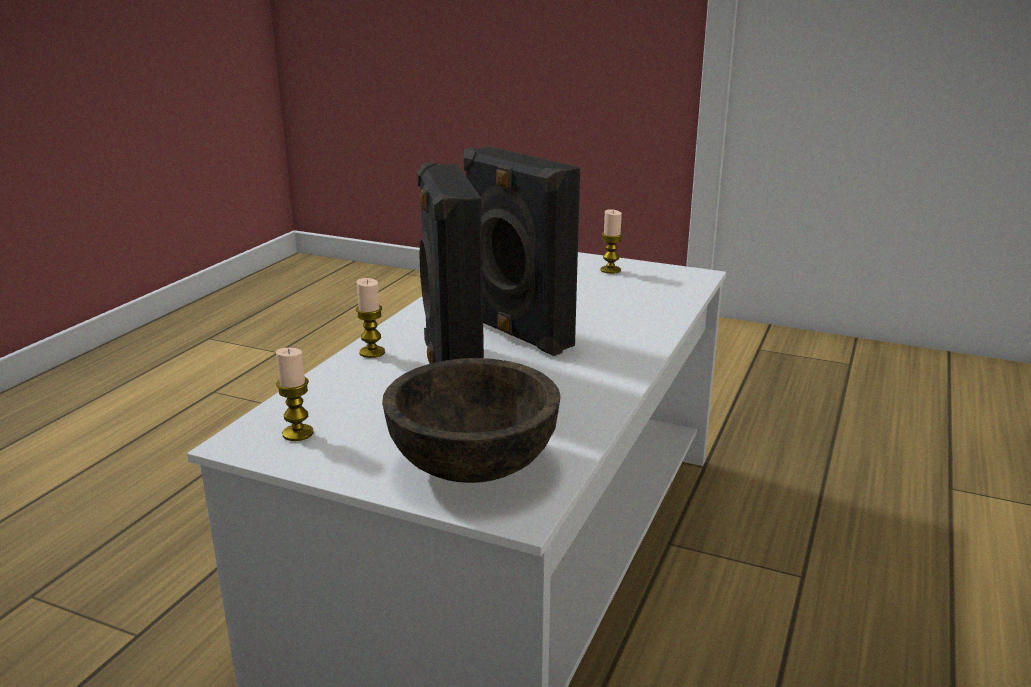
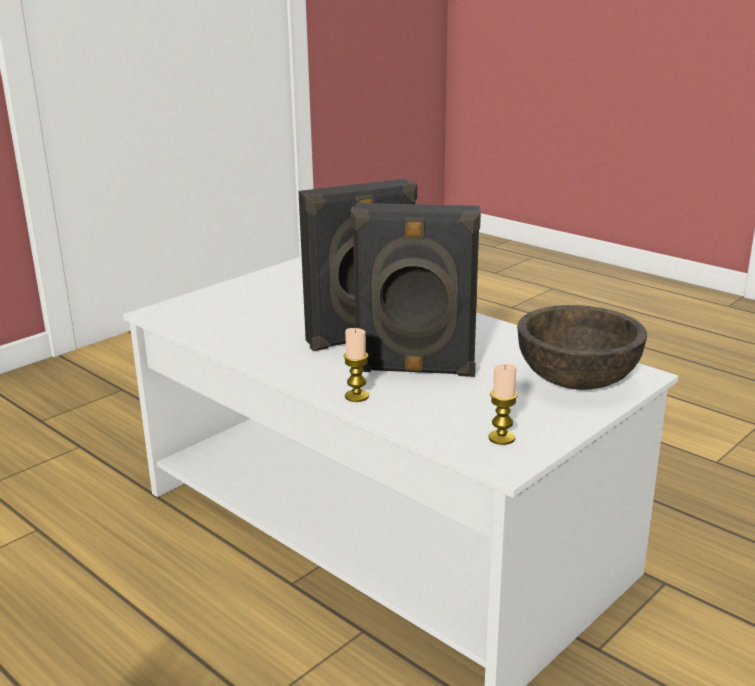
camera: 70 degrees left, 0 degrees up
(610, 270) = (255, 288): candle -> none

